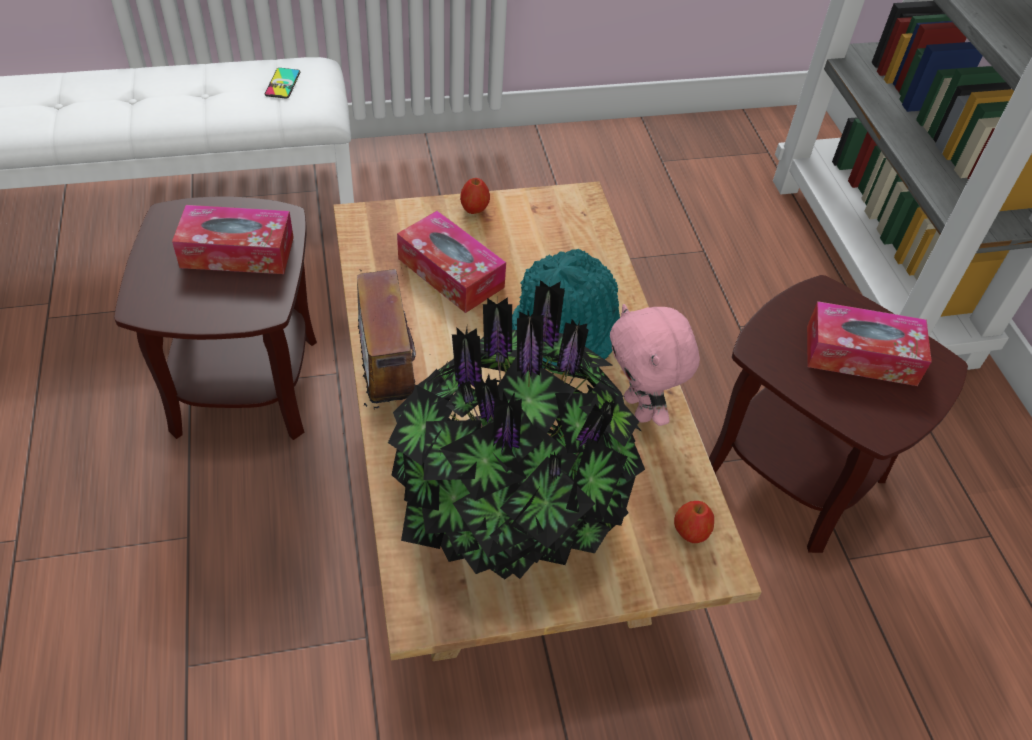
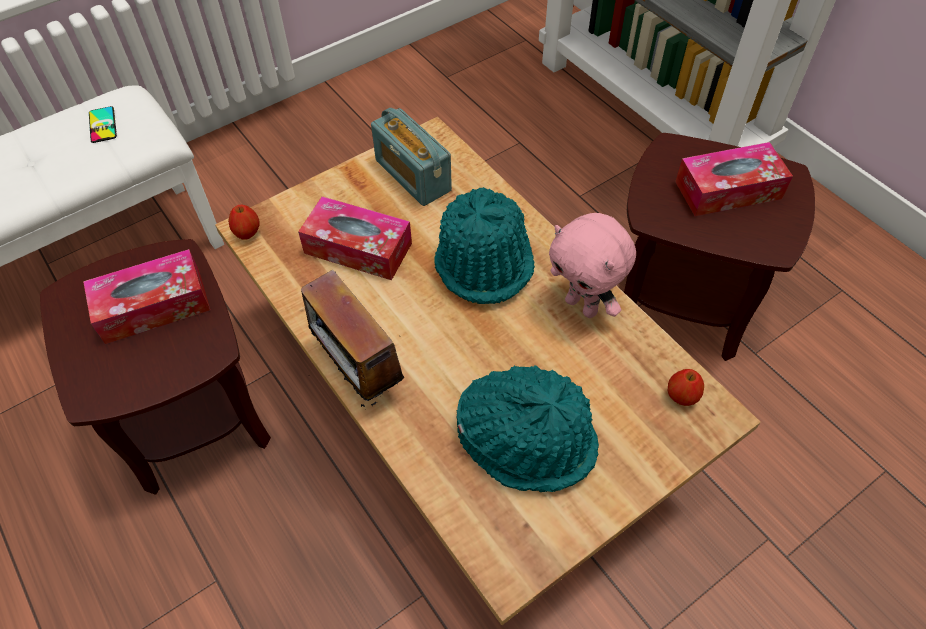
camera: 20 degrees left, 5 degrees up
(474, 209) = (345, 181): apple -> apple (247, 233)
(511, 505) = (527, 438): potted plant -> turquoise hat
(542, 227) = (412, 175): none -> radio

